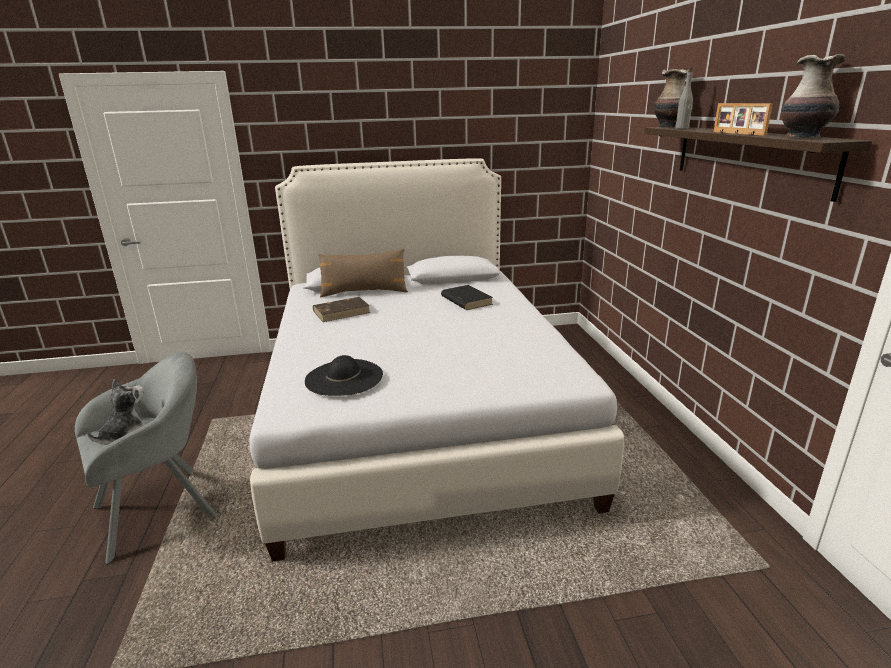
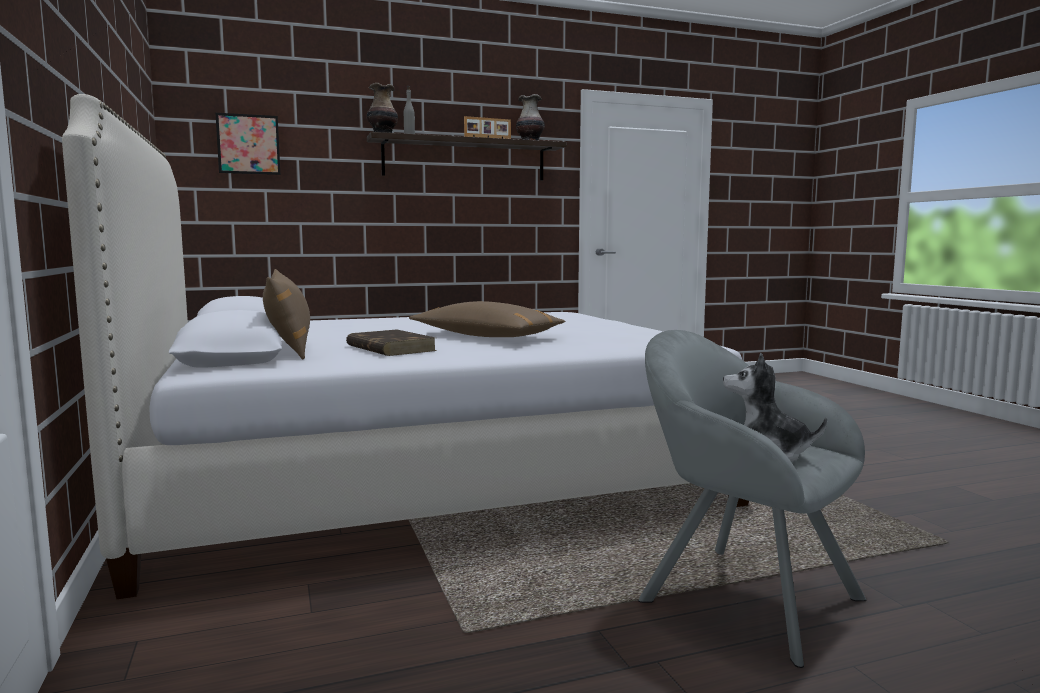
camera: 100 degrees left, 15 degrees down
(344, 377) = (615, 333): black hat -> none
(373, 335) = (485, 336): none -> brown pillow
(466, 300) = (357, 325): black book -> none
(620, 134) = (248, 144): none -> picture

